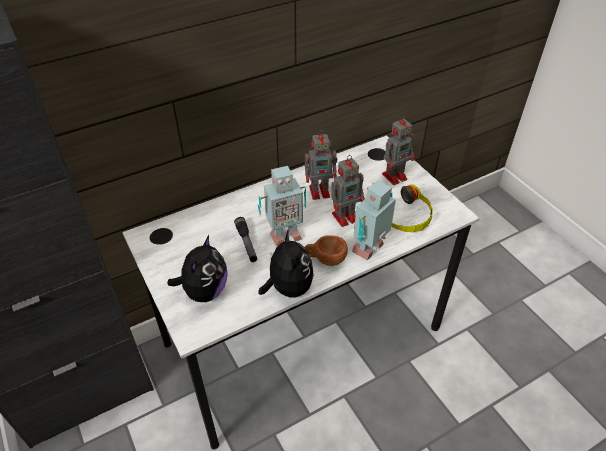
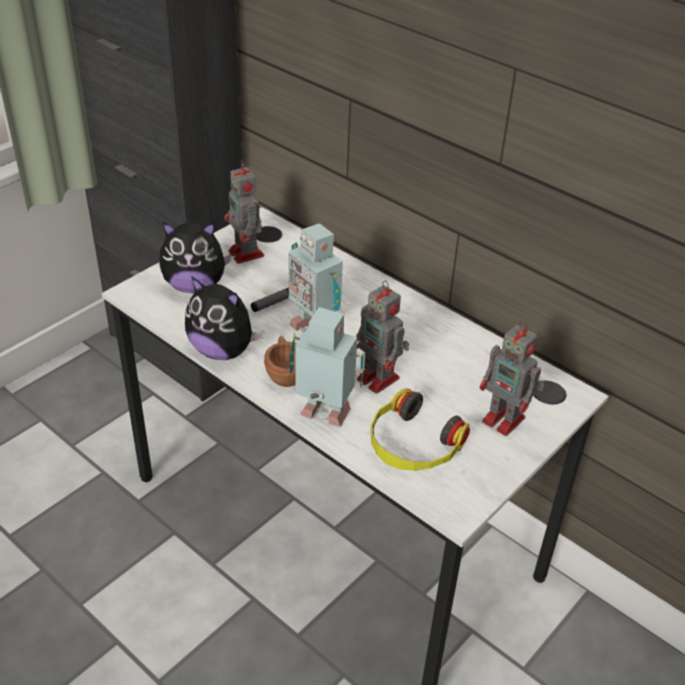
camera: 70 degrees right, 5 degrees down
(288, 288) = (223, 350): plush toy -> plush toy turned 60 degrees clockwise
(320, 191) = (419, 345): toy robot -> toy robot (247, 254)

